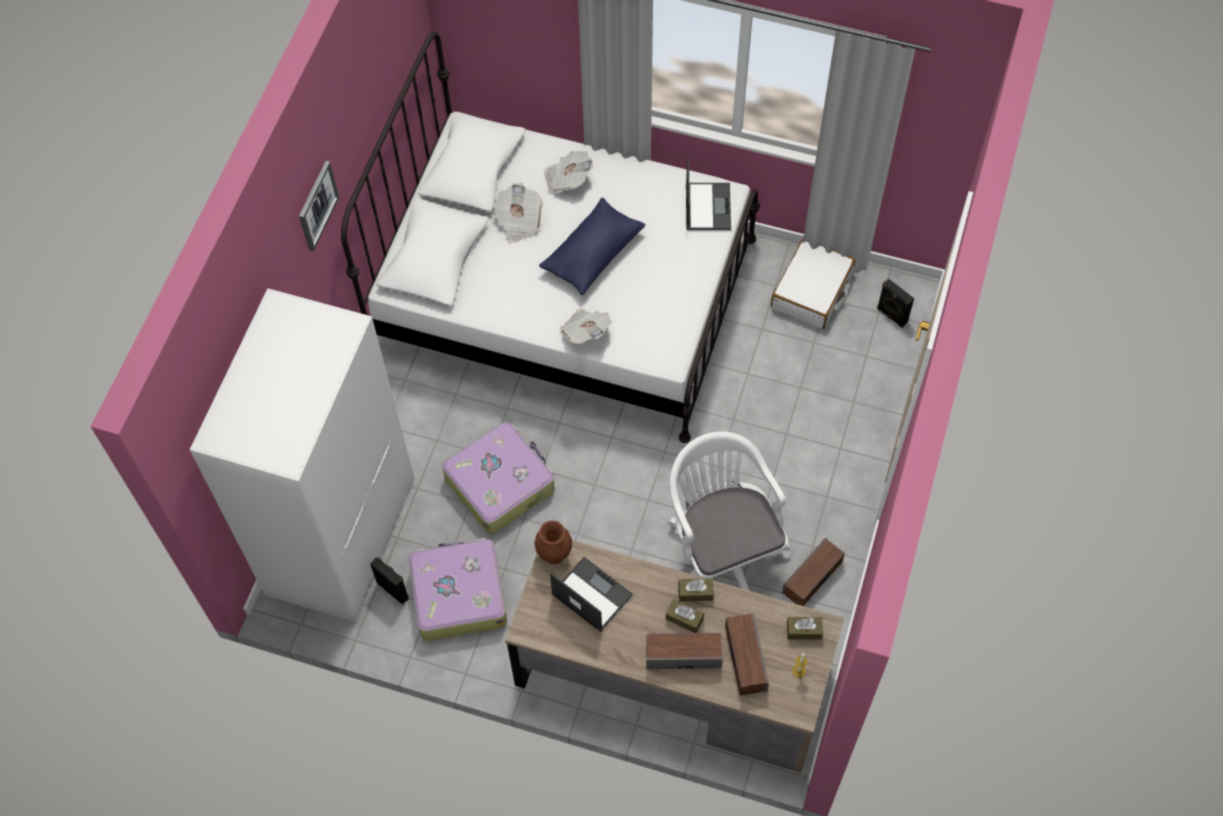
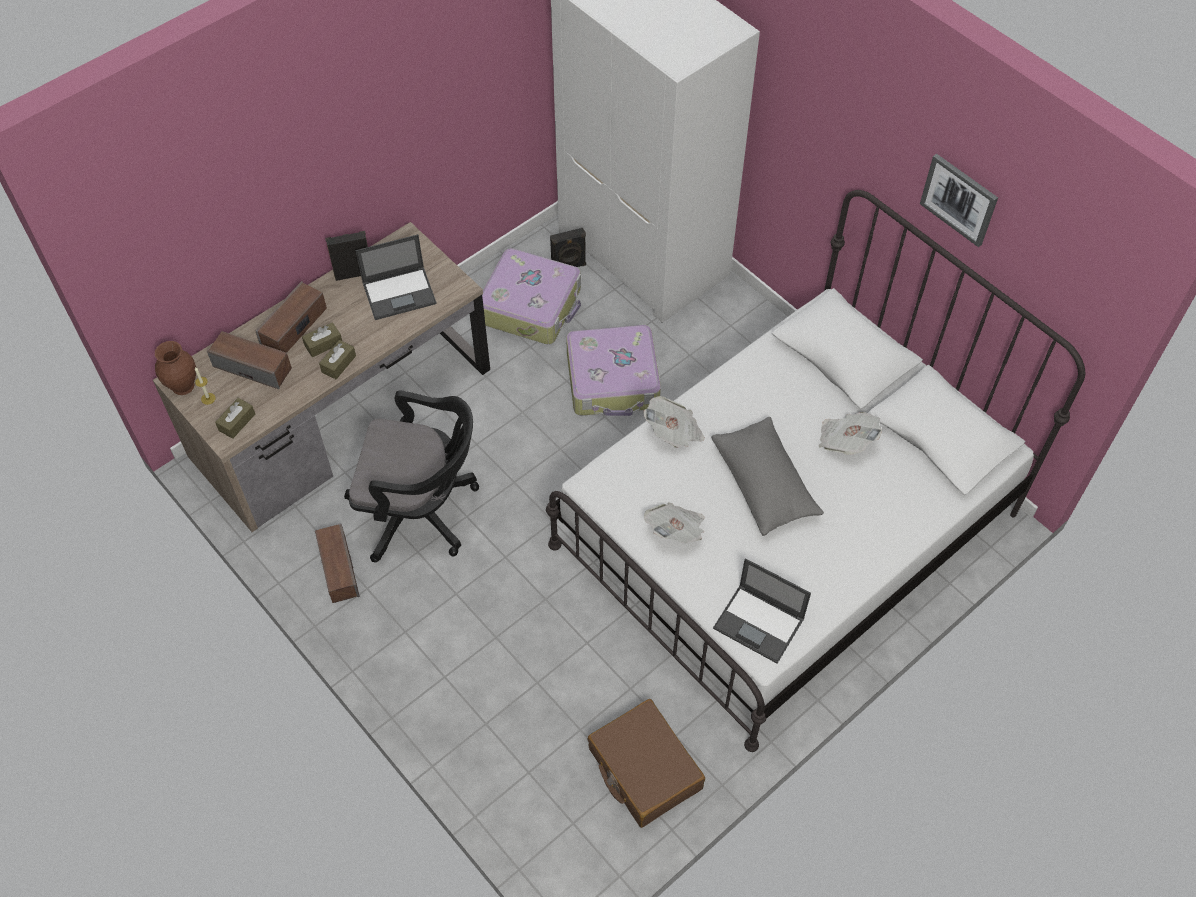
camera: 120 degrees right, 5 degrees down
(317, 205) = (855, 128): picture -> picture (959, 199)
(553, 554) = (456, 285): brown vase -> brown vase (183, 385)
(567, 179) = (877, 510): newspaper -> newspaper (676, 531)
(592, 254) = (764, 484): blue pillow -> grey pillow
(721, 550) = (421, 512): white office chair -> black office chair
(812, 291) = (644, 769): white suitcase -> brown suitcase
(891, 316) = (559, 833): black speaker -> black speaker (353, 272)

